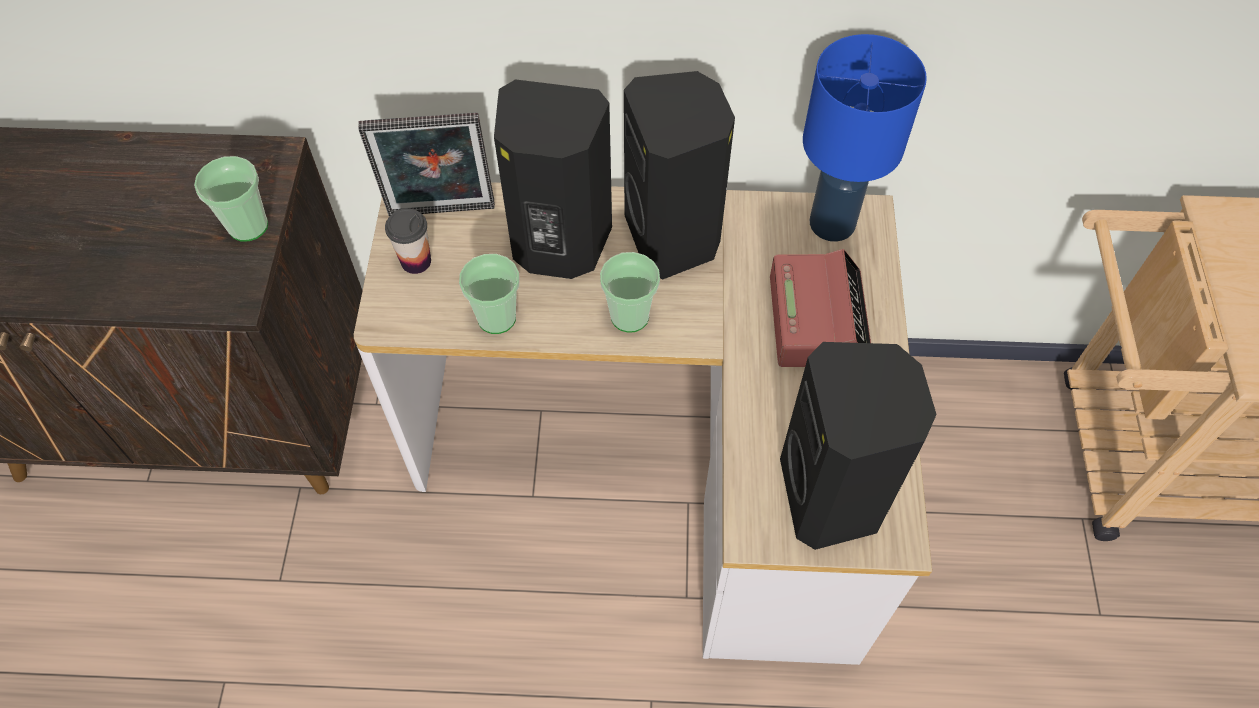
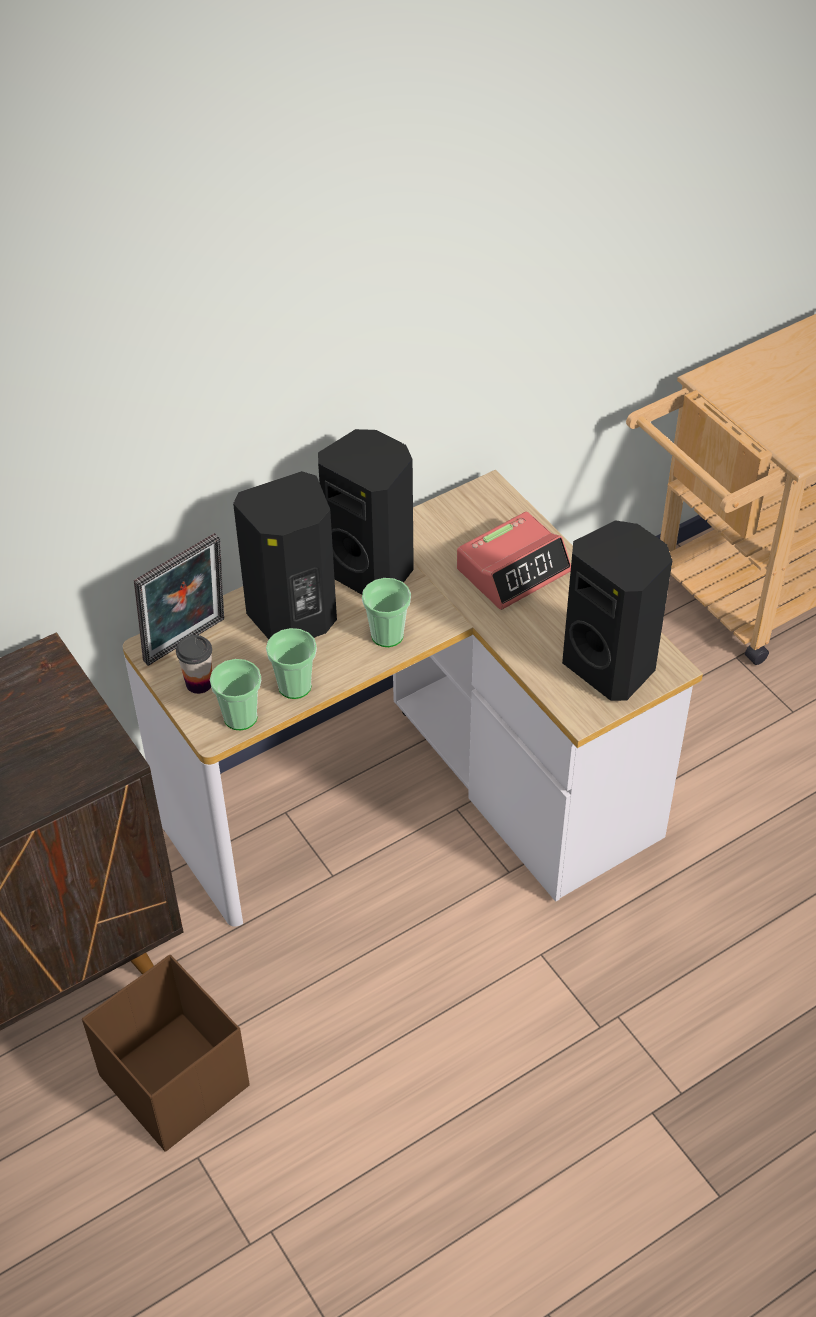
camera: 35 degrees left, 10 degrees down
(248, 226) = (75, 710): cup -> cup (240, 717)
(263, 596) = (174, 1079): none -> brown storage box
(818, 319) = (513, 570): alarm clock -> alarm clock turned 90 degrees clockwise
(833, 222) = (471, 506): blue table lamp -> none

